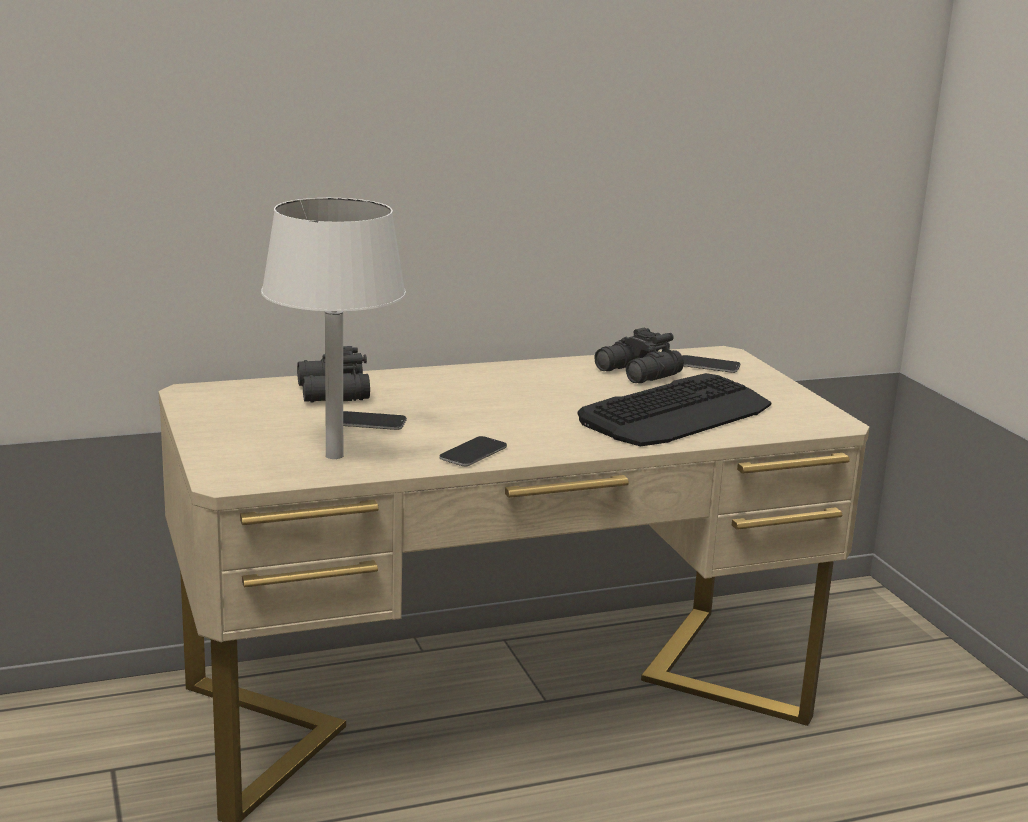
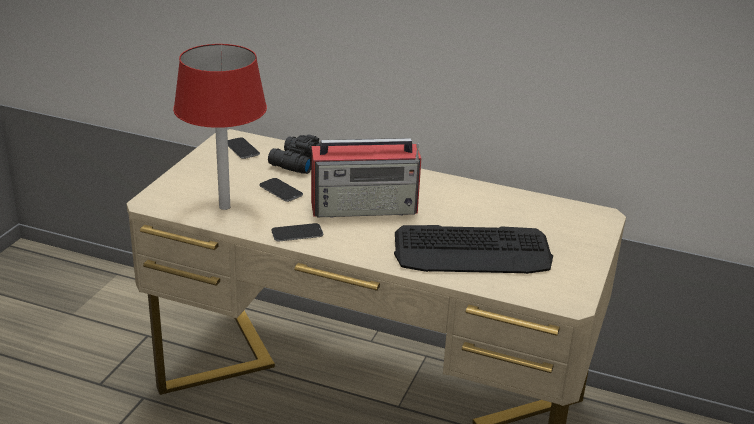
camera: 40 degrees right, 10 degrees up
(334, 456) = (224, 207): white table lamp -> red table lamp
(496, 410) = (365, 207): none -> radio
(637, 373) = (506, 211): black binoculars -> none
(708, 366) = (570, 222): phone -> phone (242, 149)

